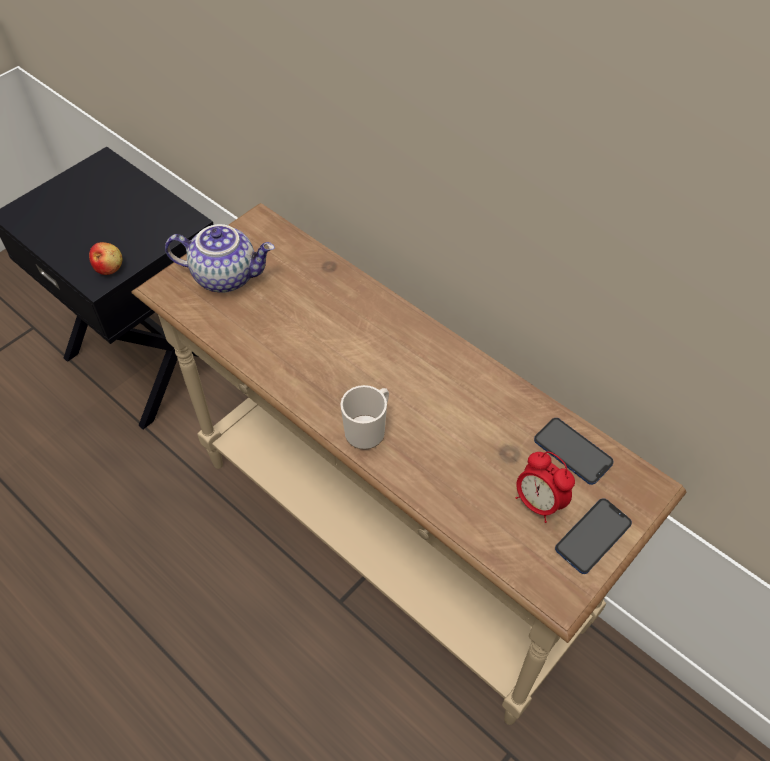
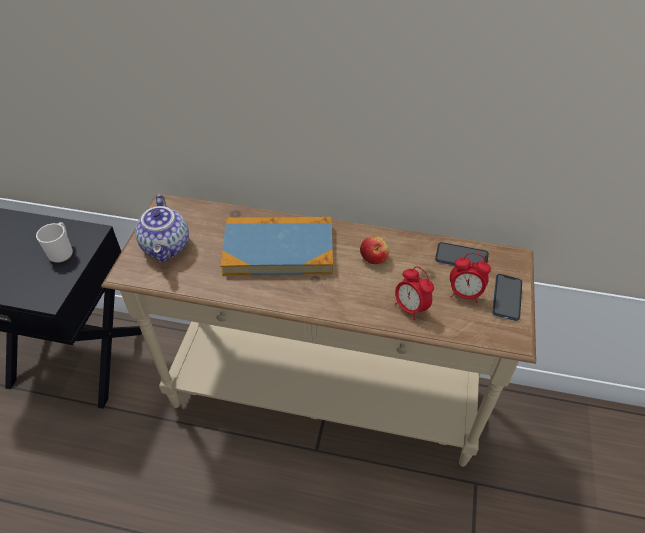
camera: 30 degrees left, 5 degrees down
(109, 267) = (52, 286): apple -> apple (374, 257)
(226, 276) = (167, 247): teapot -> teapot turned 105 degrees clockwise
(347, 334) = (278, 249): none -> book
(368, 430) = (334, 299): mug -> mug (62, 252)
(453, 486) = (410, 308): none -> alarm clock

